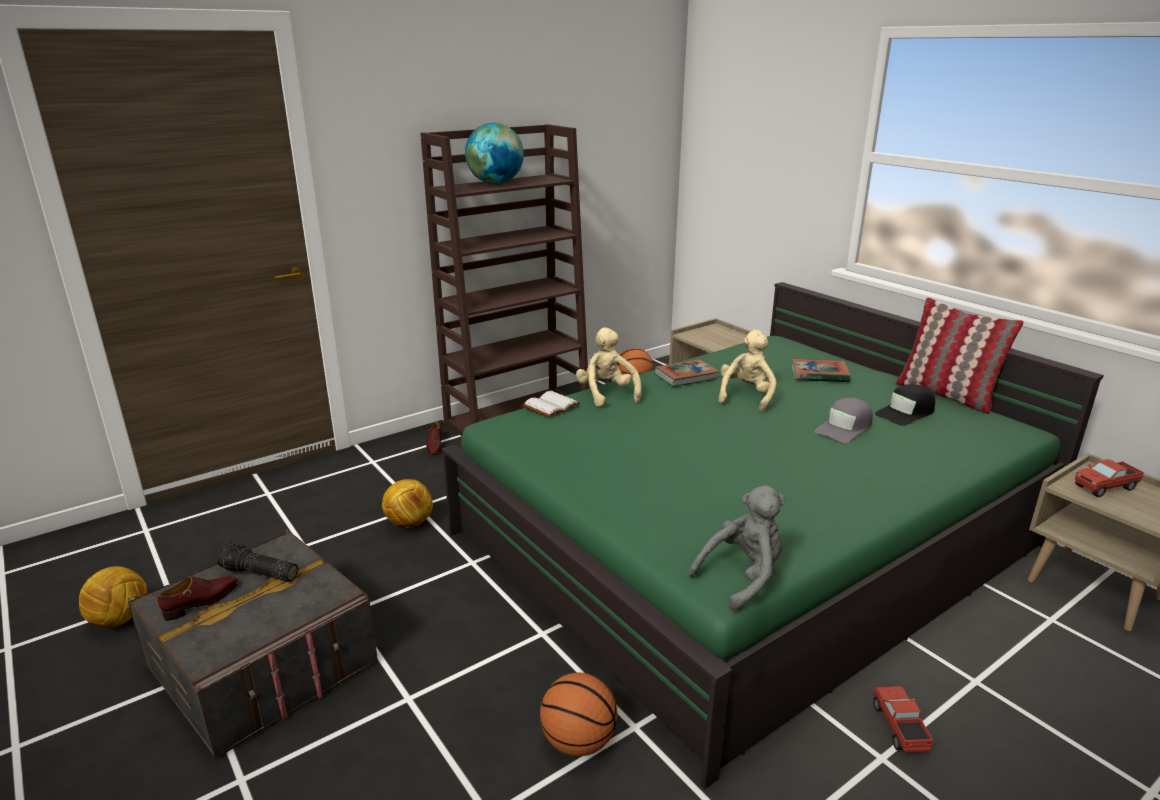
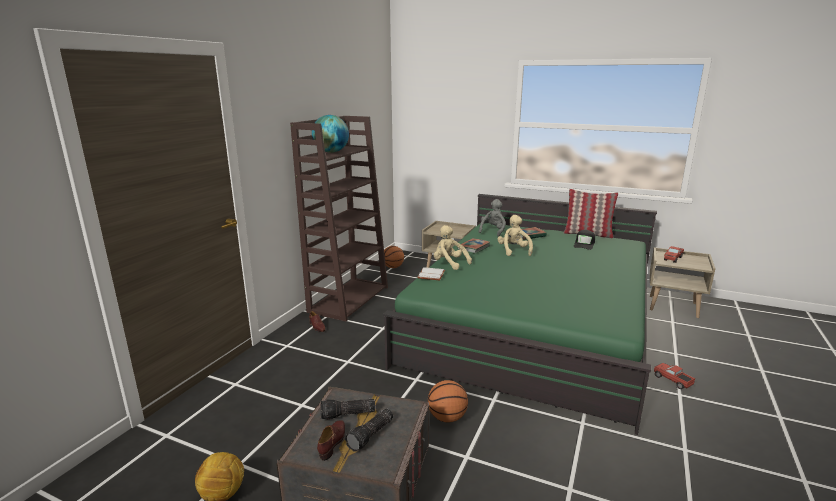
camera: 30 degrees left, 5 degrees down
(248, 611) = (371, 435): none -> flashlight
(409, 523) = (354, 372): football -> none
(579, 741) = (568, 439): basketball -> basketball (447, 417)
(742, 577) = (623, 323): grey plush toy -> grey plush toy (492, 231)
(844, 428) = (571, 255): grey cap -> none

